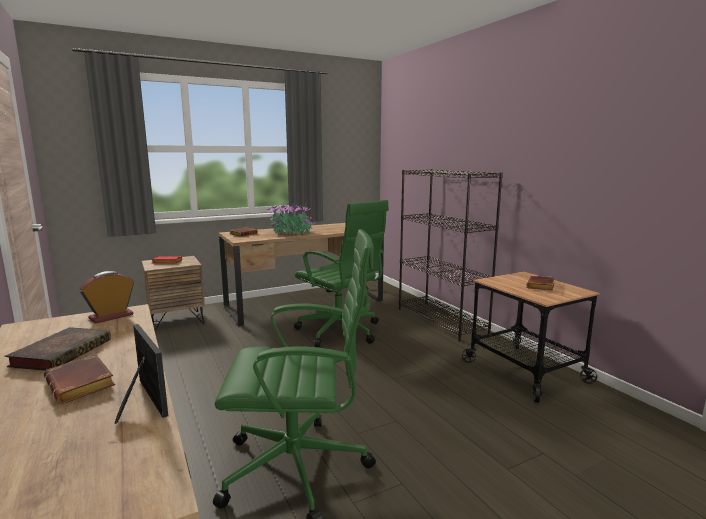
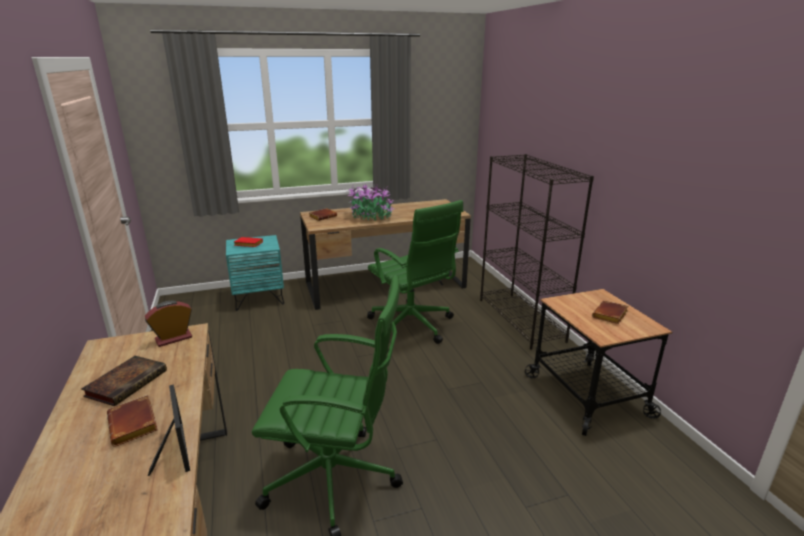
camera: 10 degrees right, 10 degrees up
(176, 321) = (259, 298): brown nightstand -> turquoise nightstand

